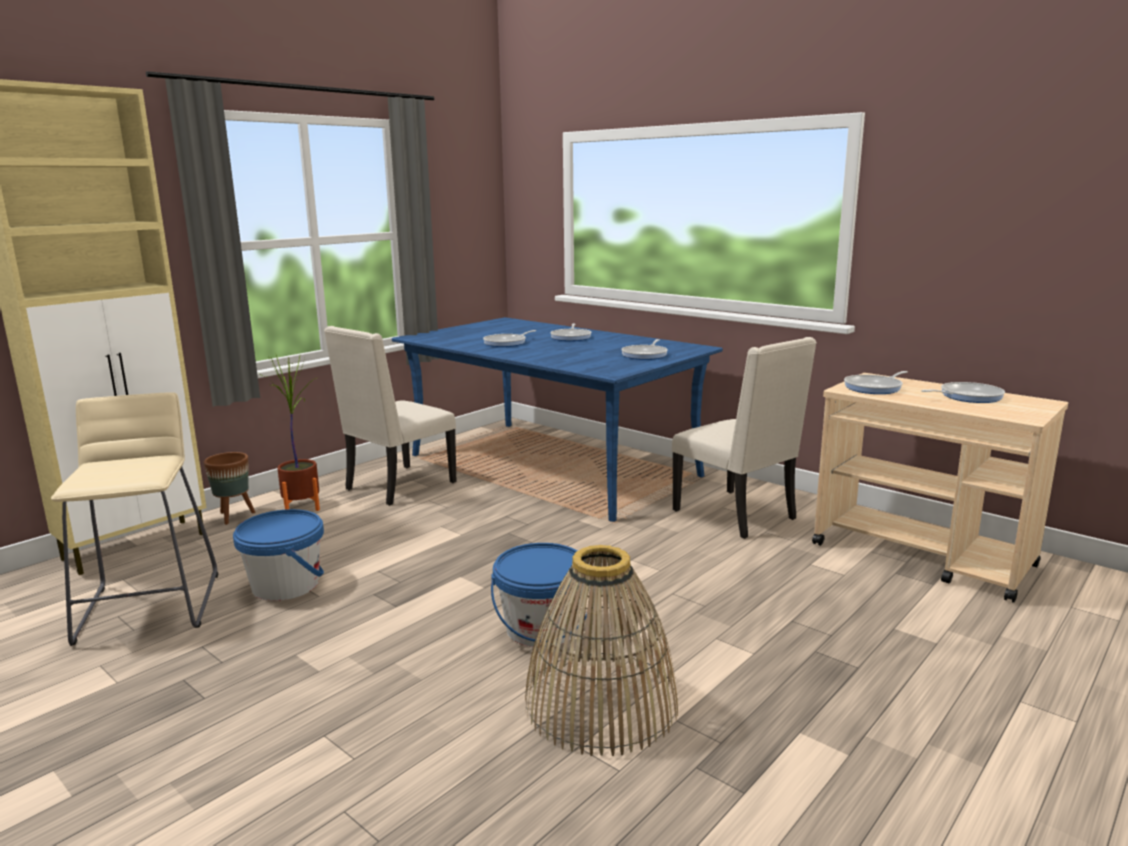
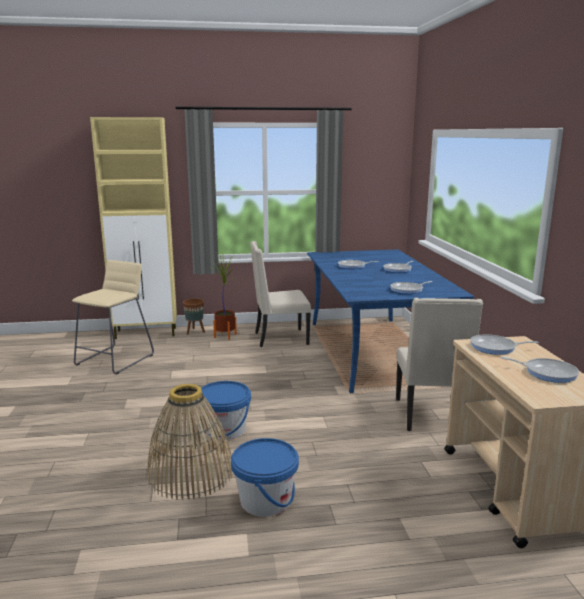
camera: 40 degrees right, 0 degrees up
(286, 585) = (166, 369): blue bucket -> blue bucket (265, 500)

